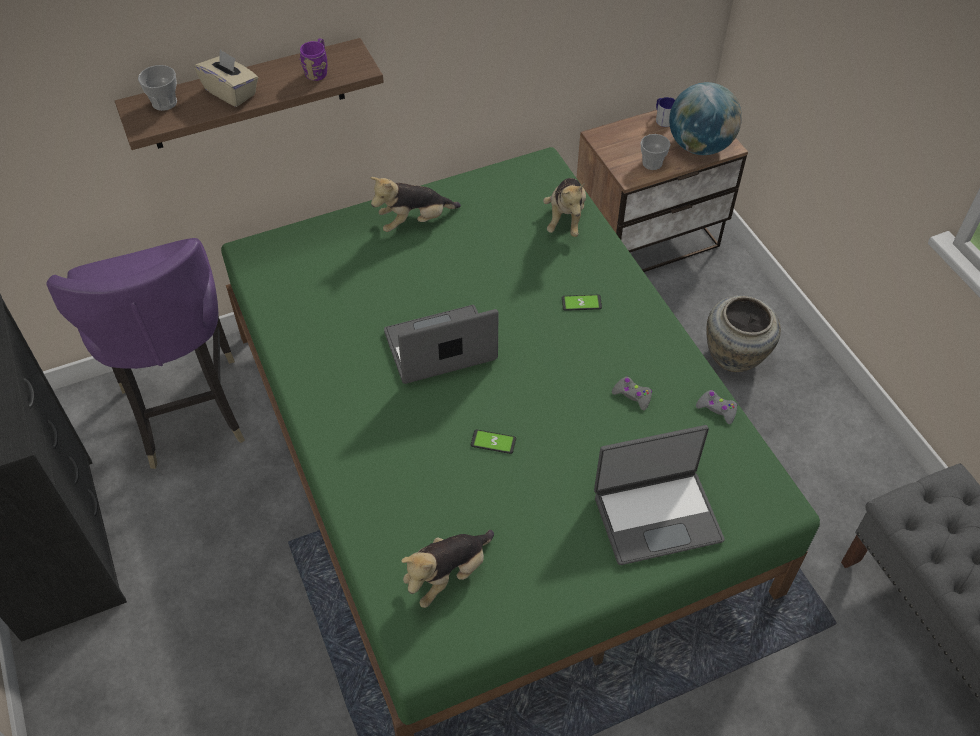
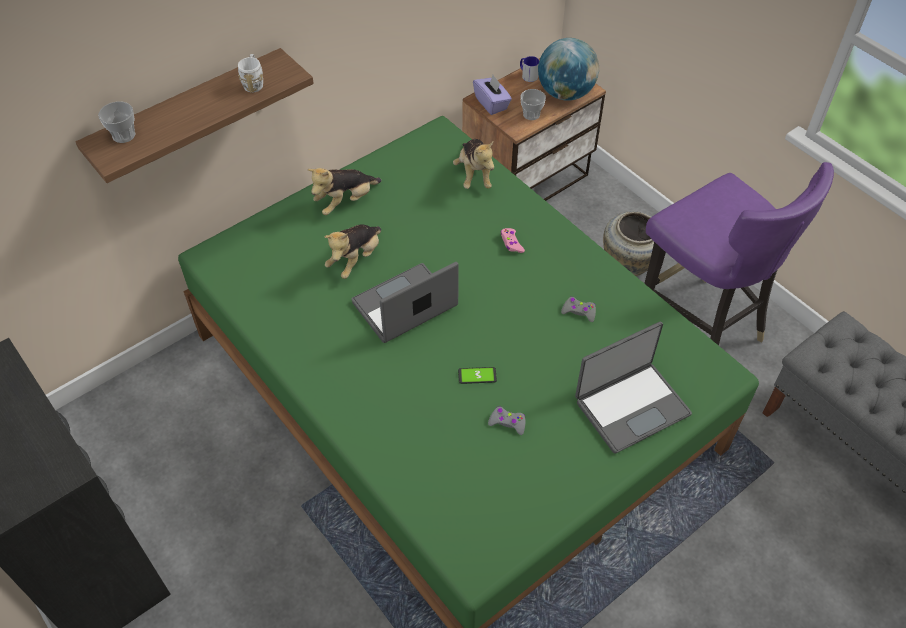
camera: 15 degrees left, 0 degrees up
(186, 410) = (170, 412): purple chair -> purple chair (699, 327)
(231, 92) = (182, 115): beige tissue box -> none
(318, 71) = (254, 83): purple mug -> white mug
(448, 575) = (477, 496): plush toy -> plush toy (355, 259)
(581, 303) = (511, 243): phone -> pink game controller
(611, 143) = (491, 103): none -> purple tissue box
(717, 409) = (650, 308): grey game controller -> grey game controller (507, 423)

